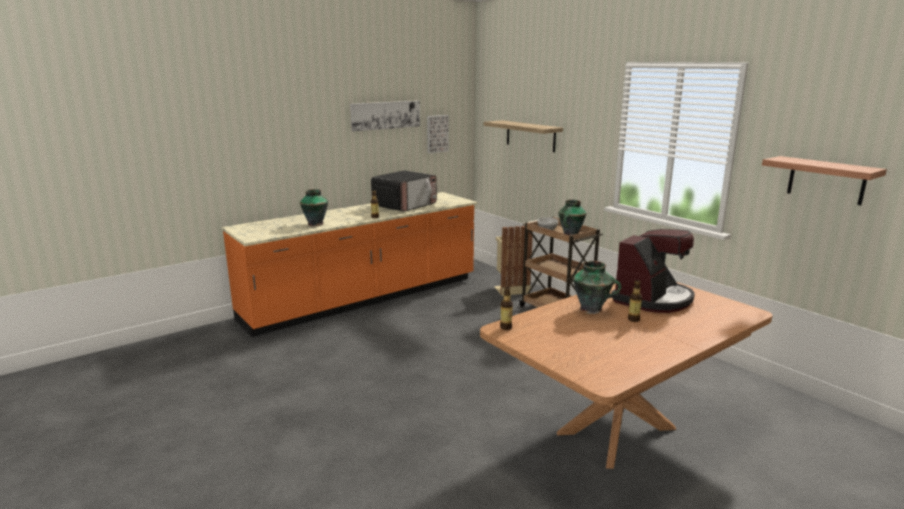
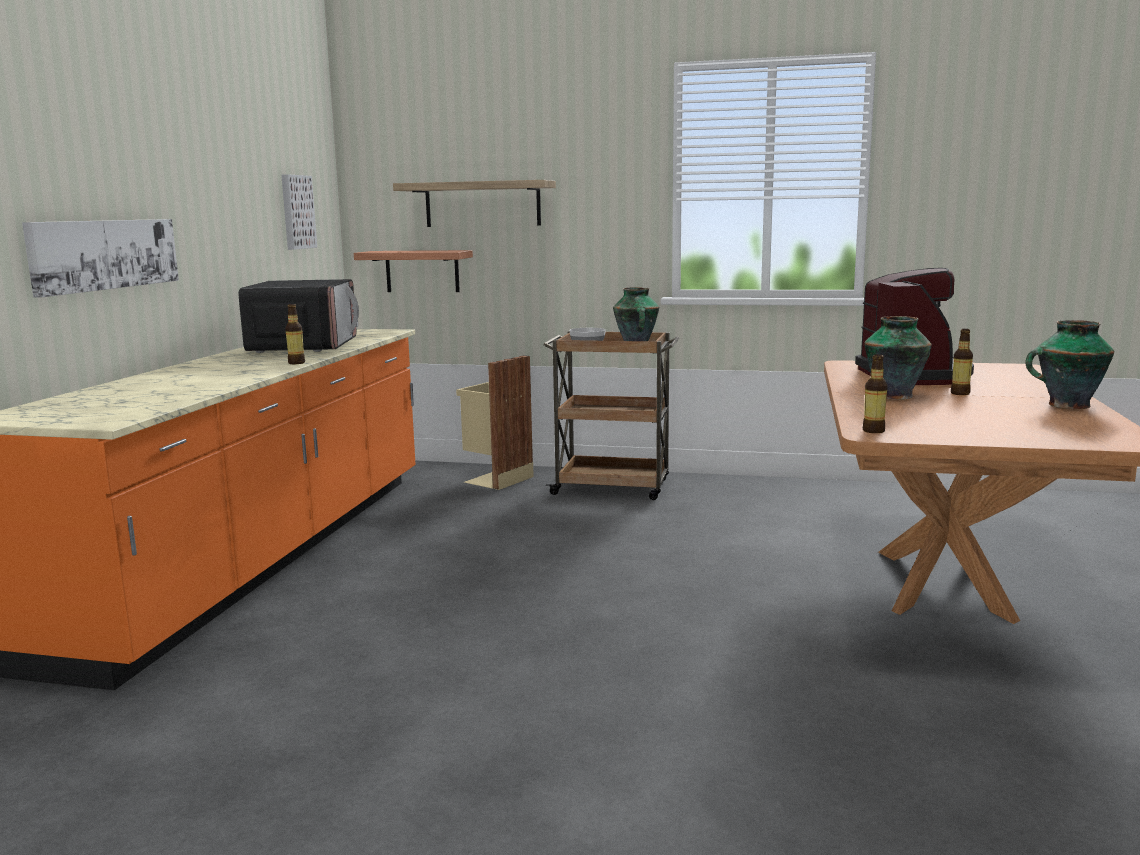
camera: 40 degrees left, 5 degrees down
(315, 224) = (196, 386): vase -> vase (1066, 405)
(385, 115) = (225, 163): picture -> picture (104, 254)
(826, 180) = (1000, 198): shelf -> shelf (422, 271)

